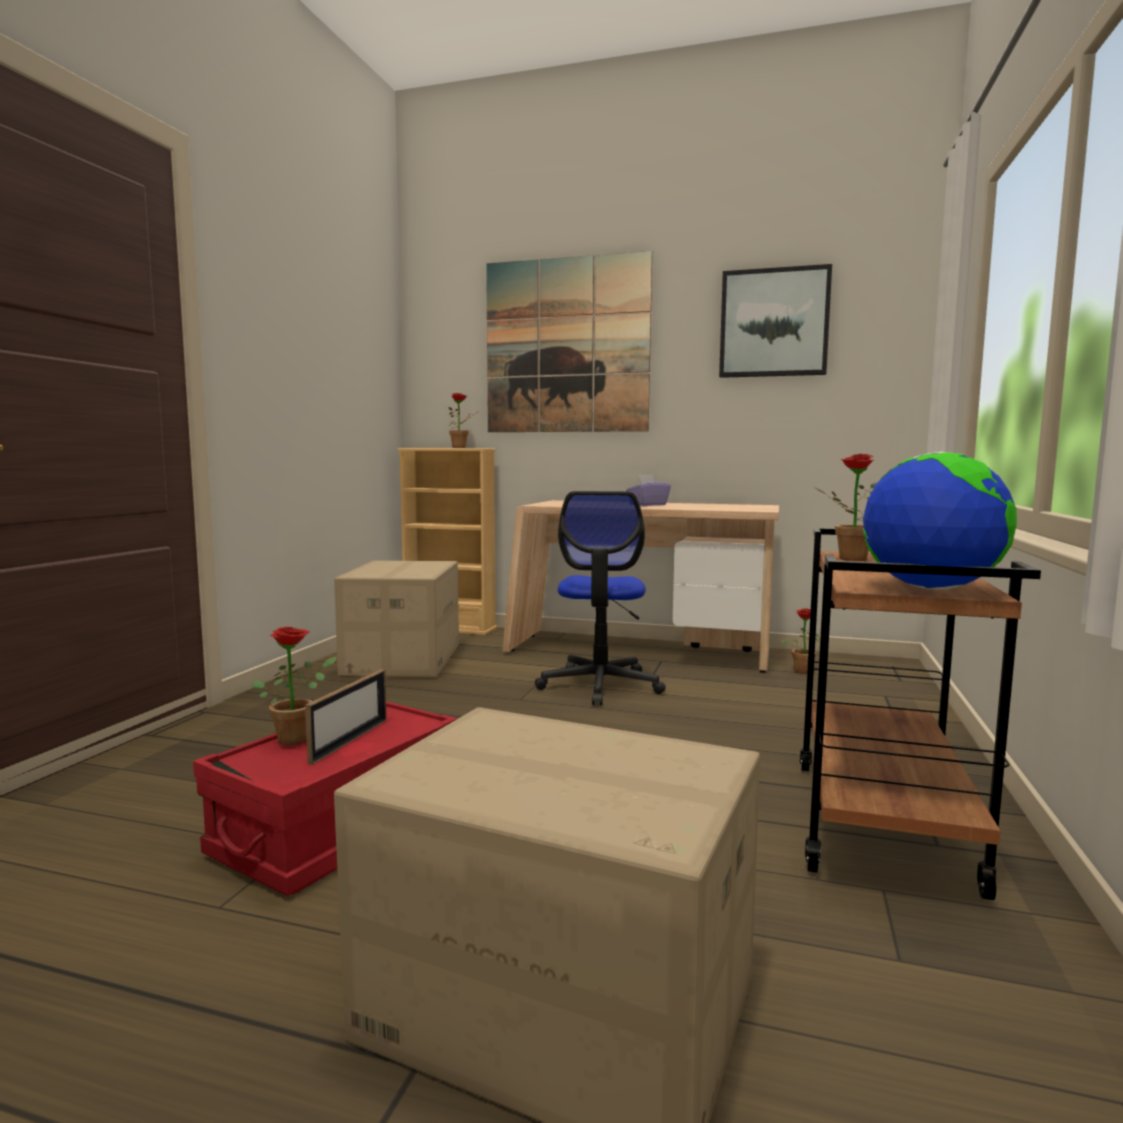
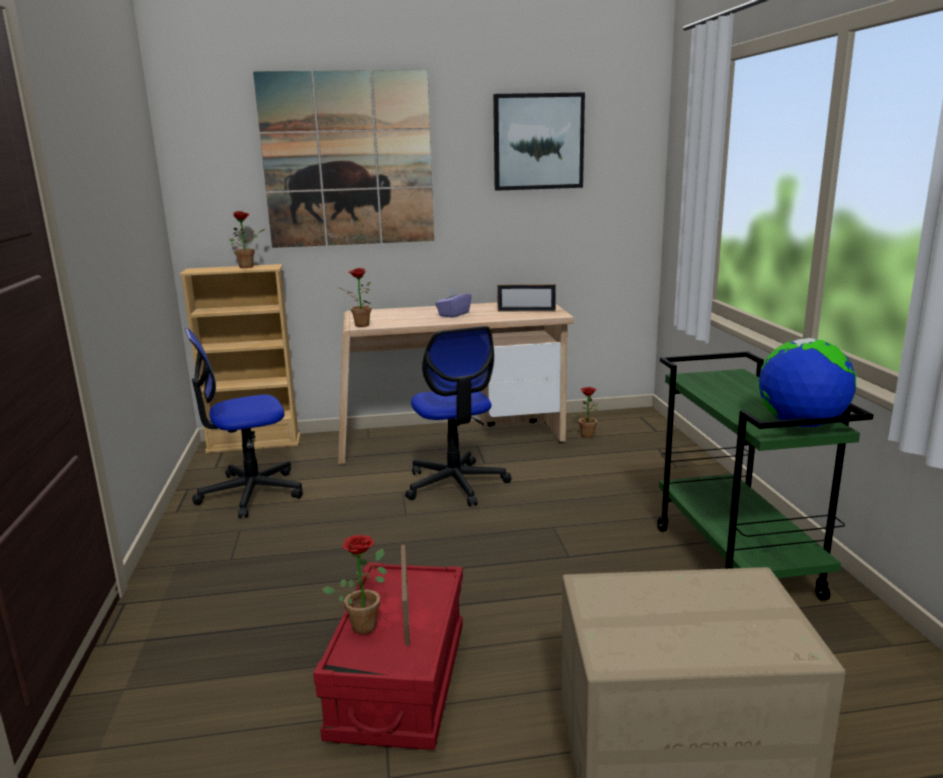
camera: 25 degrees left, 10 degrees up
(402, 659) = (250, 493): cardboard box -> office chair
(731, 507) = (526, 311): none -> picture frame
(846, 558) = (700, 386): potted plant -> potted plant (358, 325)
(883, 824) = (737, 562): brown cart -> green cart

